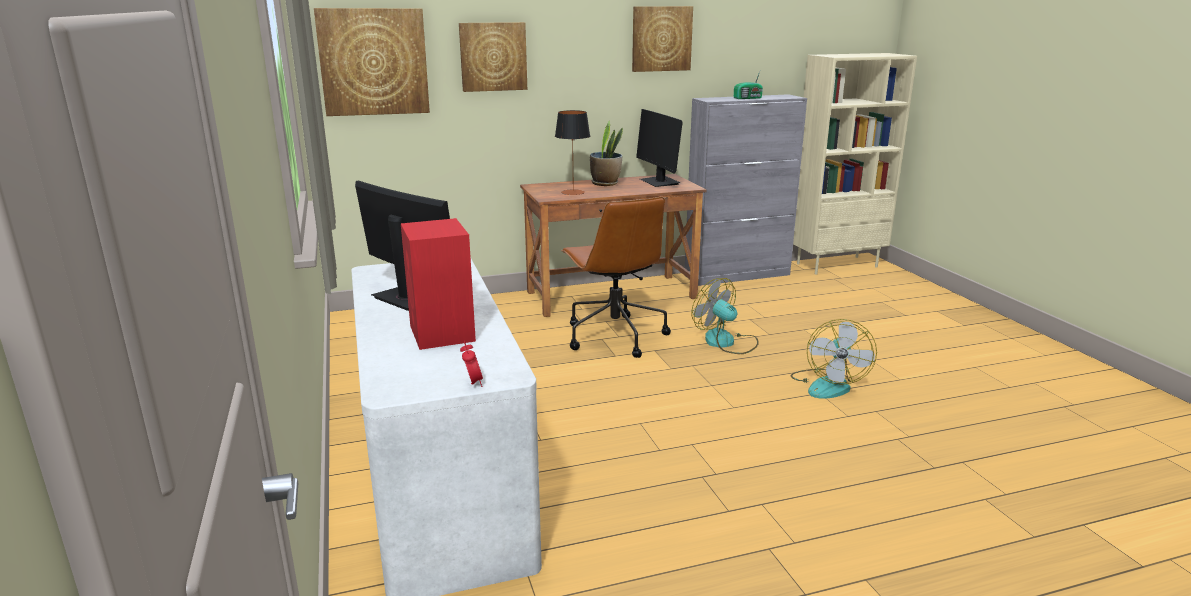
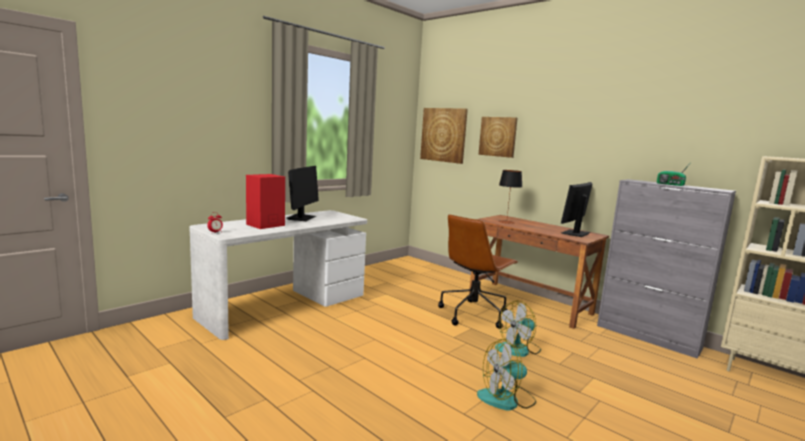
camera: 60 degrees right, 10 degrees down
(605, 183) = (541, 225): potted plant -> none
(661, 38) = (611, 132): picture -> none
(726, 342) = (518, 349): fan -> fan turned 135 degrees counterclockwise

